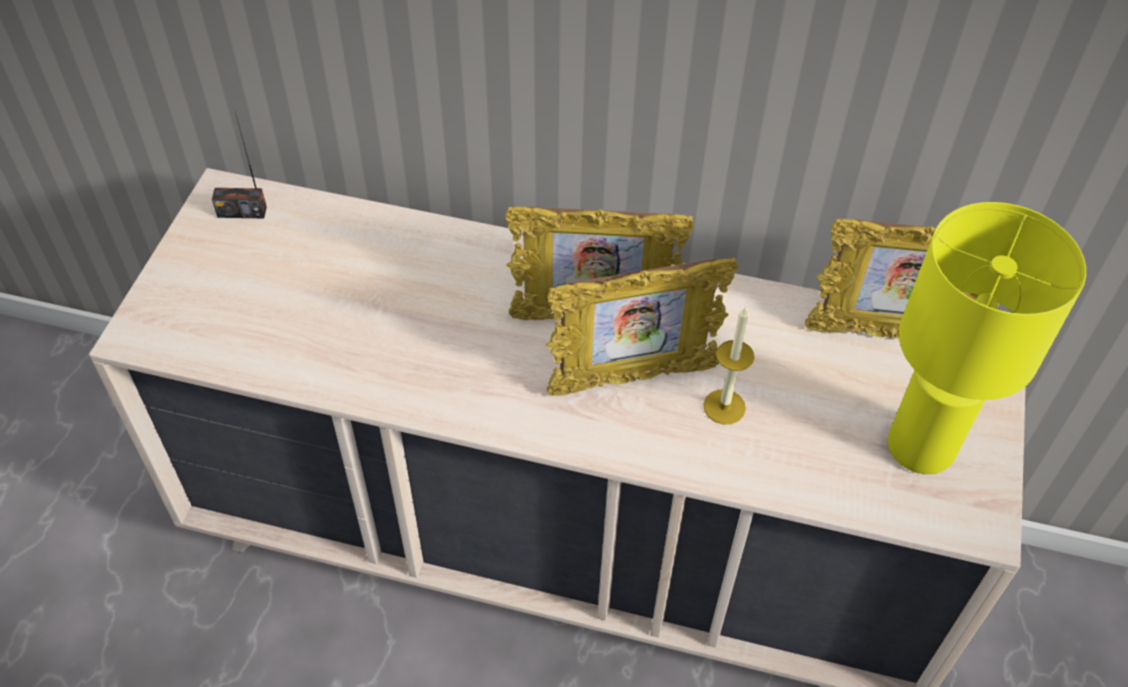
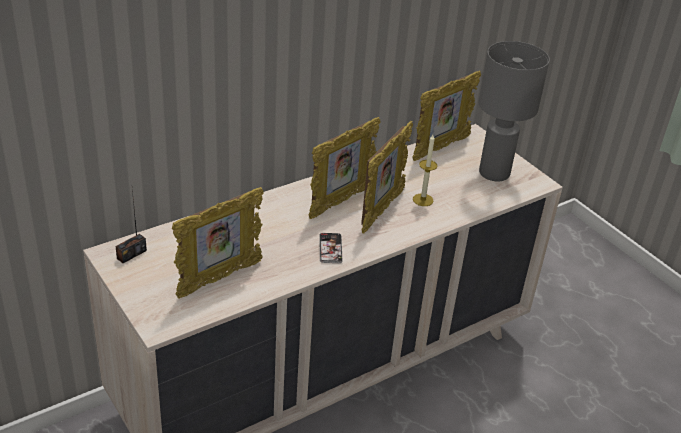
camera: 50 degrees left, 15 degrees down
(283, 321) = (219, 279): none -> picture frame
(475, 385) = (330, 248): none -> phone
(922, 446) = (494, 172): yellow table lamp -> grey table lamp

